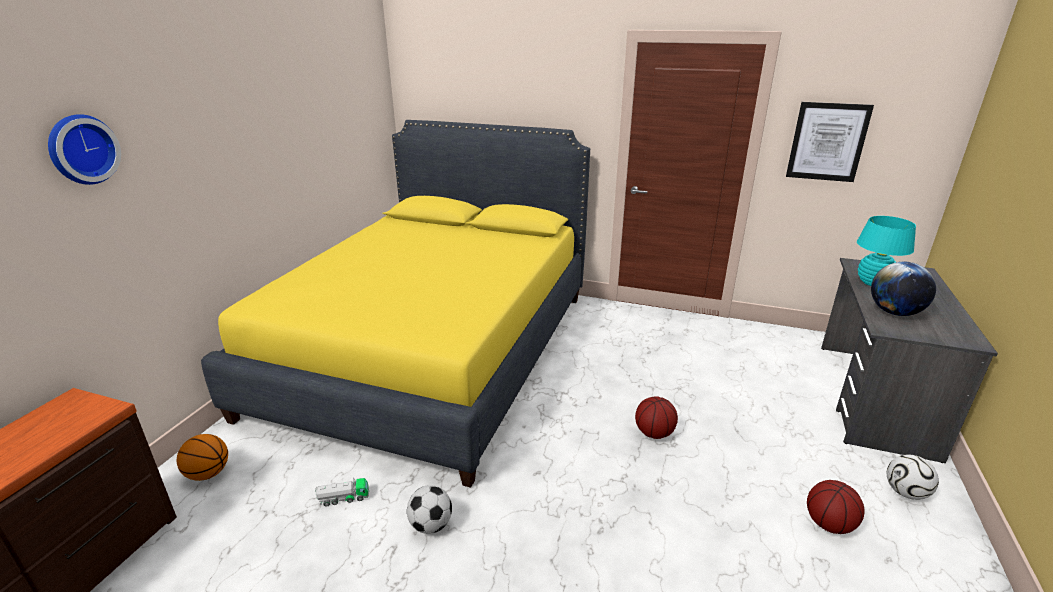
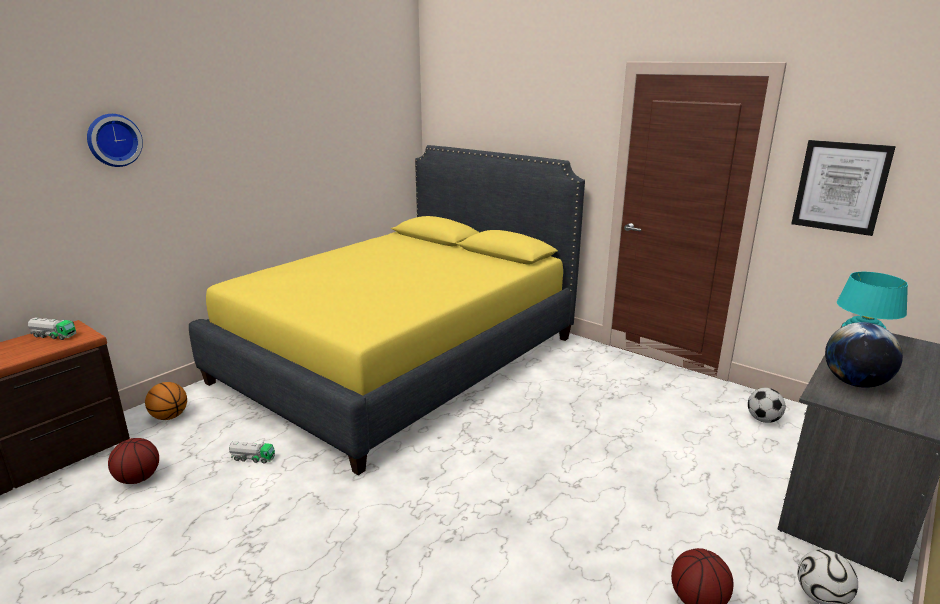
camera: 20 degrees right, 5 degrees down
(55, 417) = (53, 336): none -> toy truck
(430, 525) = (305, 496): football -> football (762, 420)
(653, 433) = (562, 471): basketball -> basketball (138, 478)

